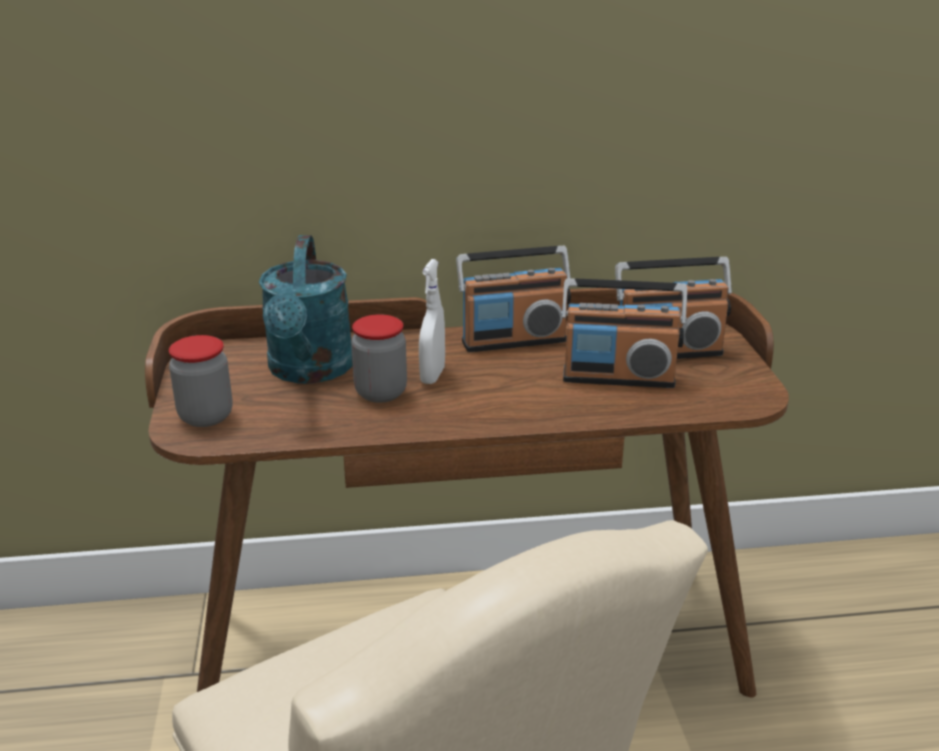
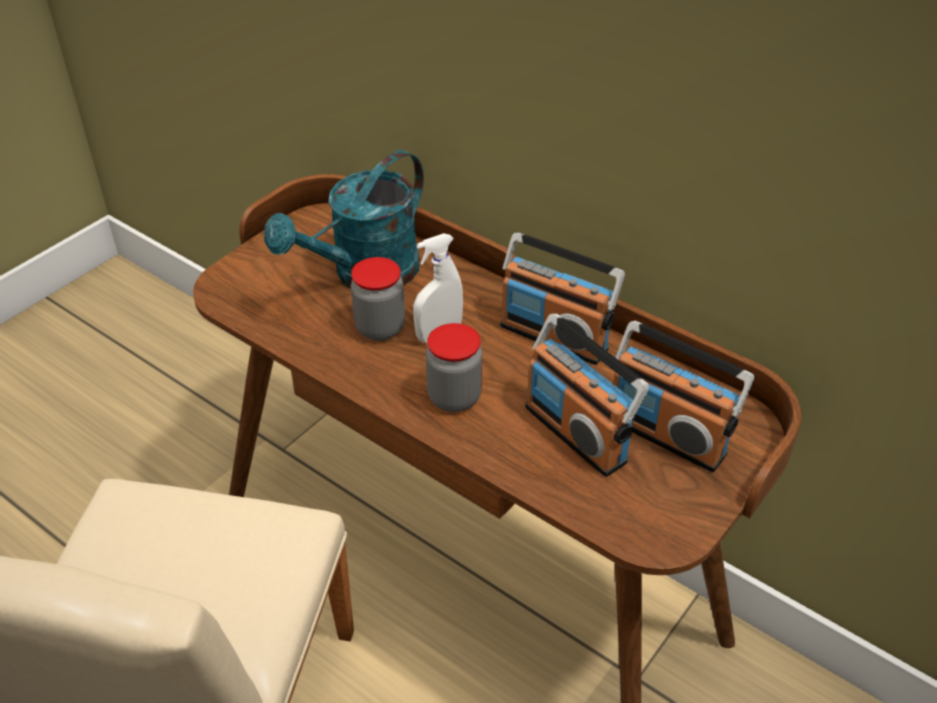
camera: 45 degrees right, 15 degrees up
(206, 416) = (249, 278): jar -> jar (454, 397)

